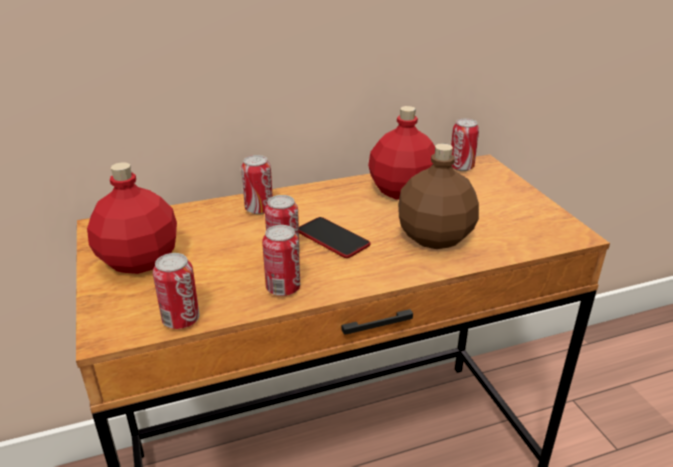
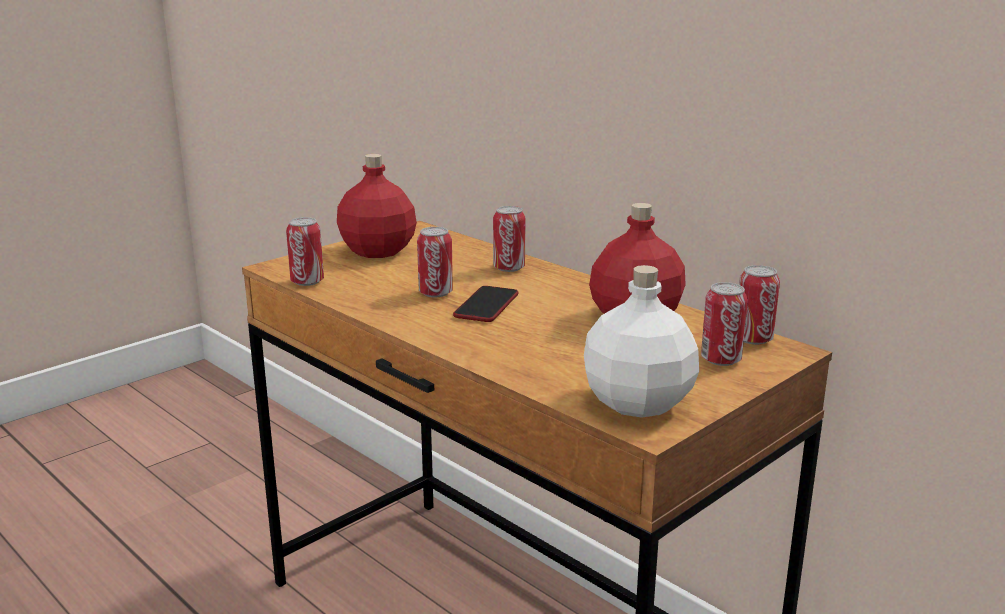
camera: 65 degrees right, 10 degrees down
(283, 288) = (379, 304): can -> can (721, 360)
(433, 237) = (542, 348): brown bottle -> none
(537, 227) = (639, 402): none -> white bottle

